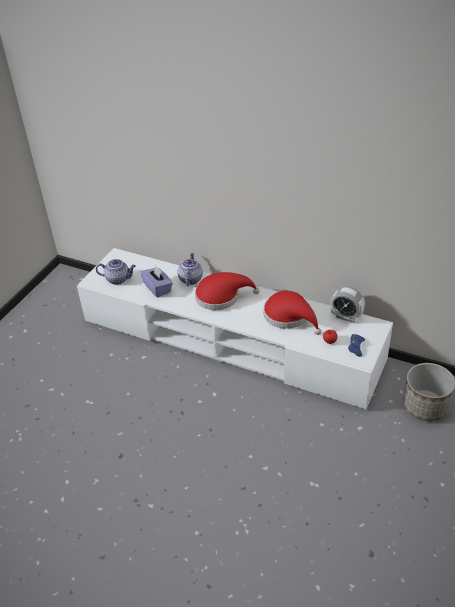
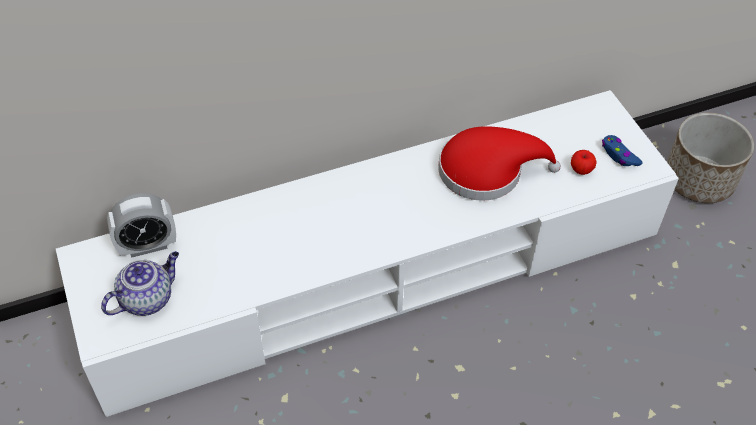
camera: 50 degrees left, 10 degrees up
(158, 288) = (239, 265): purple tissue box -> none
(190, 279) = (270, 213): teapot -> none
(221, 296) = (356, 207): red hat -> none
(346, 317) = (553, 121): alarm clock -> alarm clock (147, 246)

